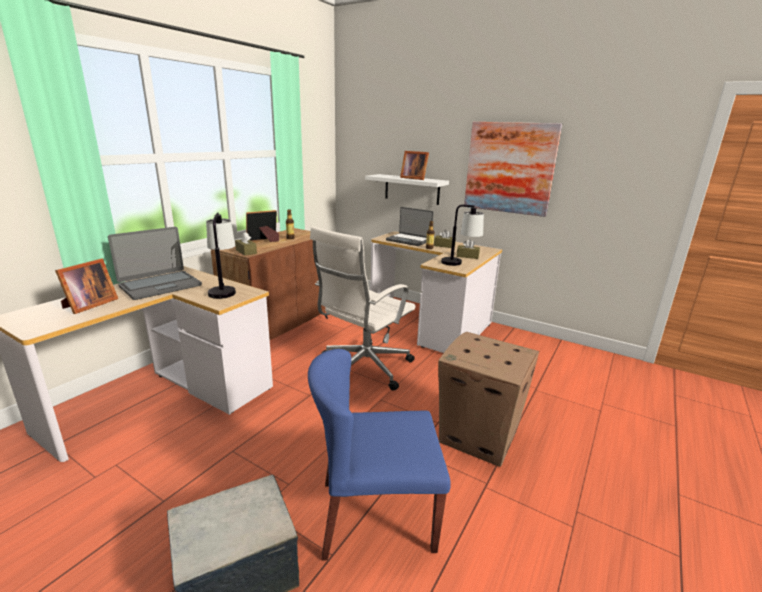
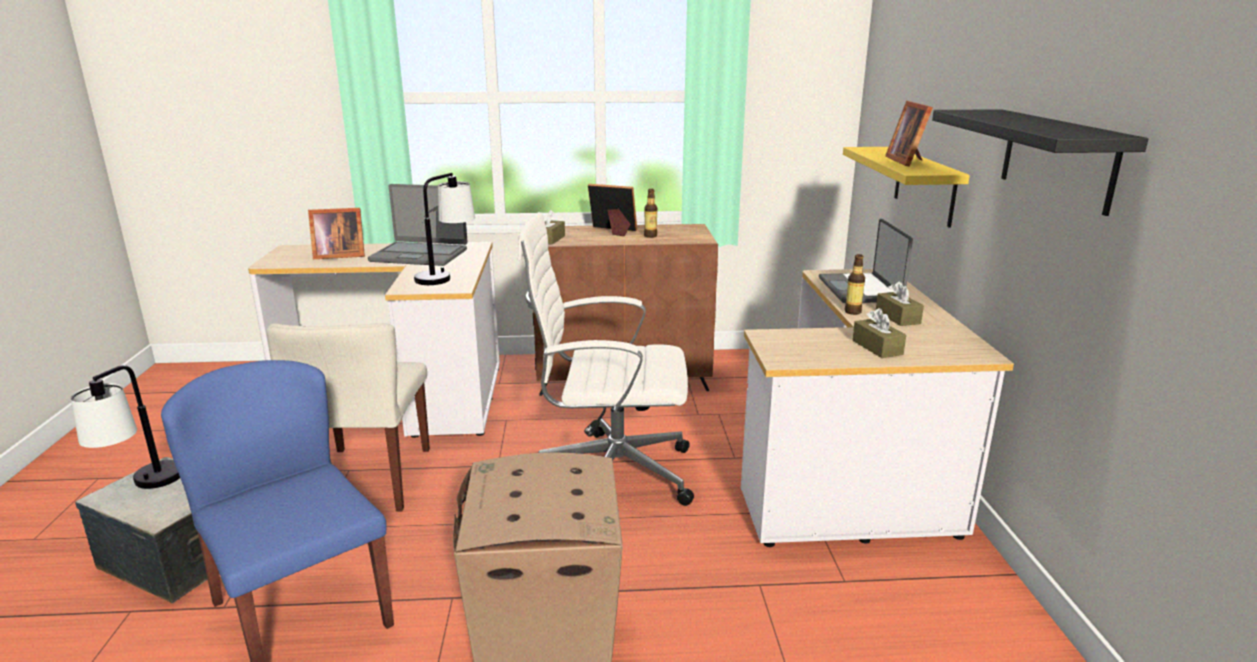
camera: 55 degrees right, 0 degrees up
(256, 446) = (368, 479): none -> beige chair
(412, 189) = (924, 185): white shelf -> yellow shelf
(459, 265) = (807, 353): table lamp -> table lamp (144, 489)
(509, 168) = (1057, 159): picture -> black shelf

